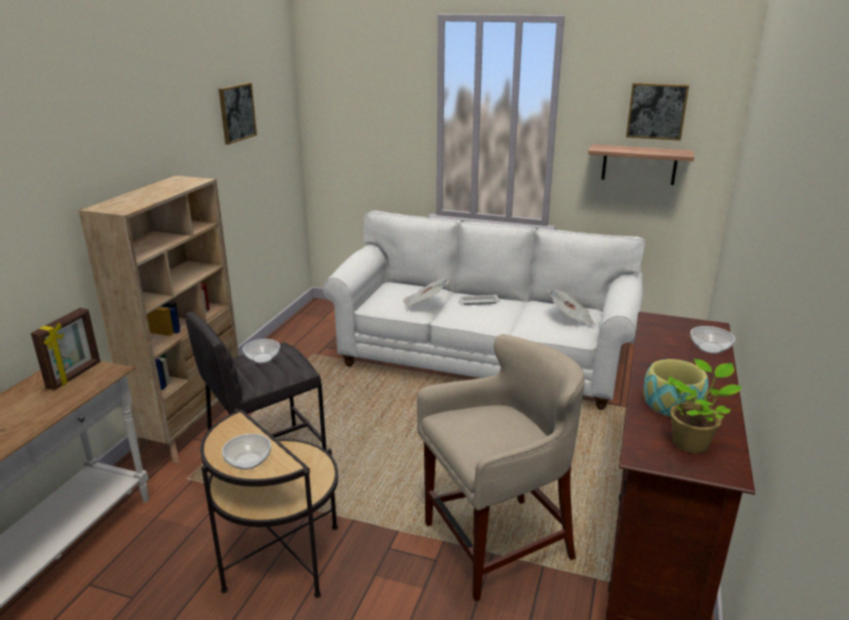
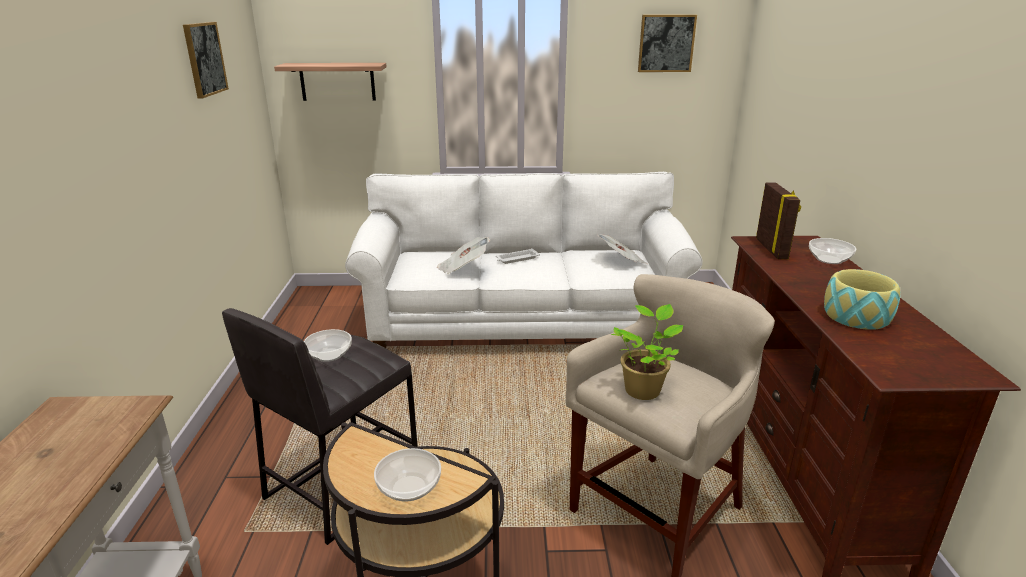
camera: 20 degrees left, 0 degrees up
(75, 375) = (83, 424): picture frame -> picture frame (772, 249)
(193, 425) = (218, 460): beige bookcase -> none
(639, 164) = (651, 100): shelf -> shelf (337, 81)
(692, 442) = (915, 350): potted plant -> potted plant (643, 389)

